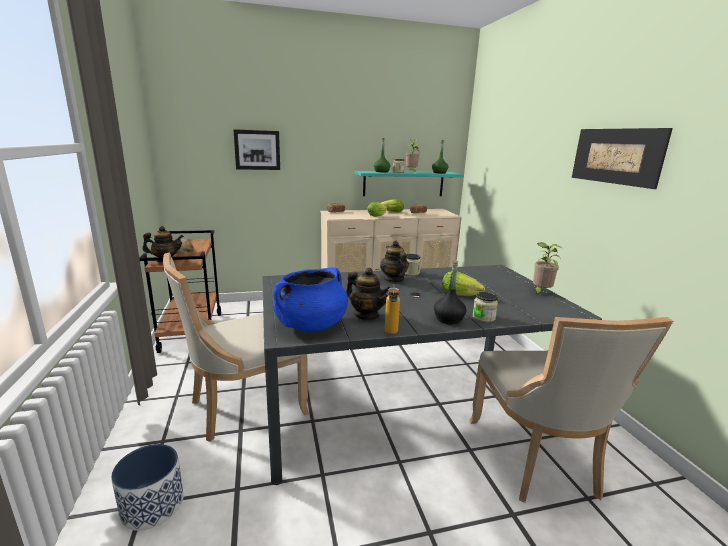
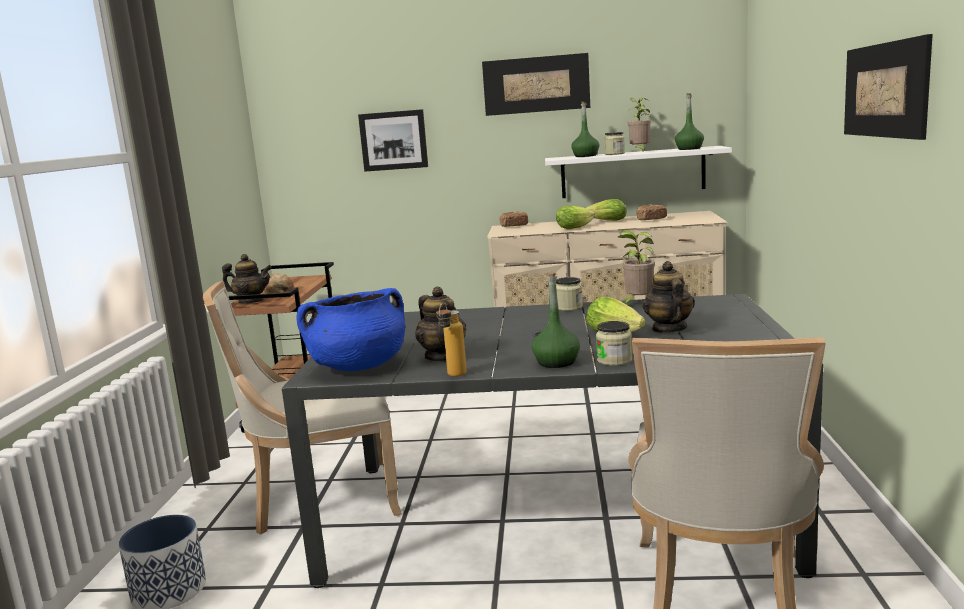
camera: 20 degrees right, 5 degrees down
(352, 123) = (536, 84): none -> picture
(393, 279) = (531, 316): teapot -> teapot (668, 329)
(403, 183) = (632, 172): turquoise shelf -> white shelf
(448, 319) = (556, 362): black bottle -> green bottle
(540, 292) = (759, 330): potted plant -> potted plant (637, 303)

